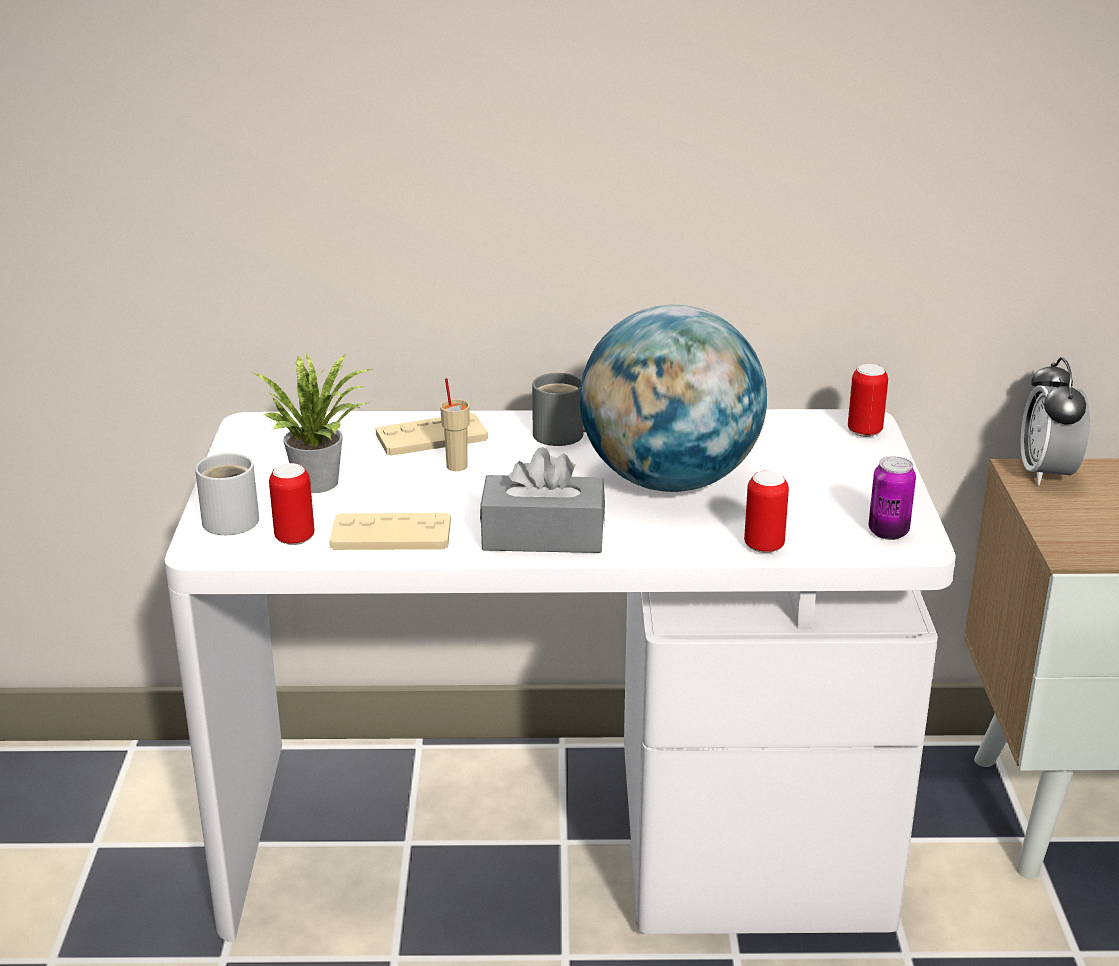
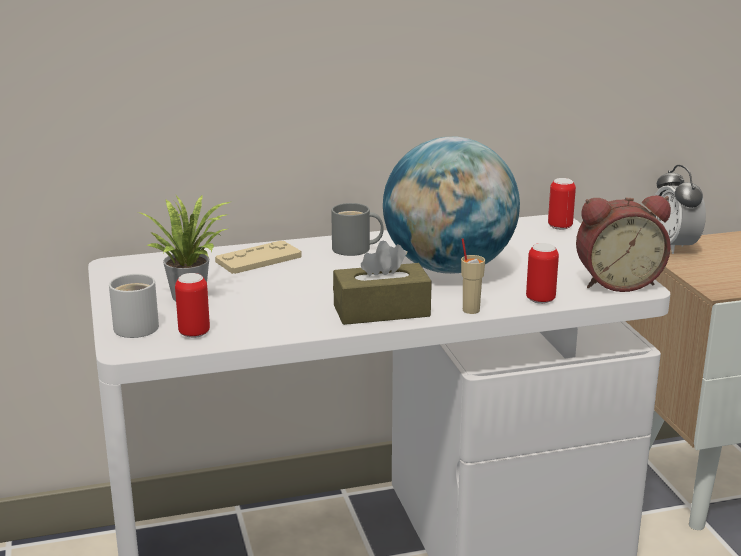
camera: 15 degrees left, 5 degrees down
(391, 534) = (267, 322): beige game controller -> none
(457, 466) = (289, 275): beige cup -> beige cup (470, 310)
(543, 536) = (381, 311): grey tissue box -> brown tissue box
(888, 532) = (617, 282): can -> alarm clock

